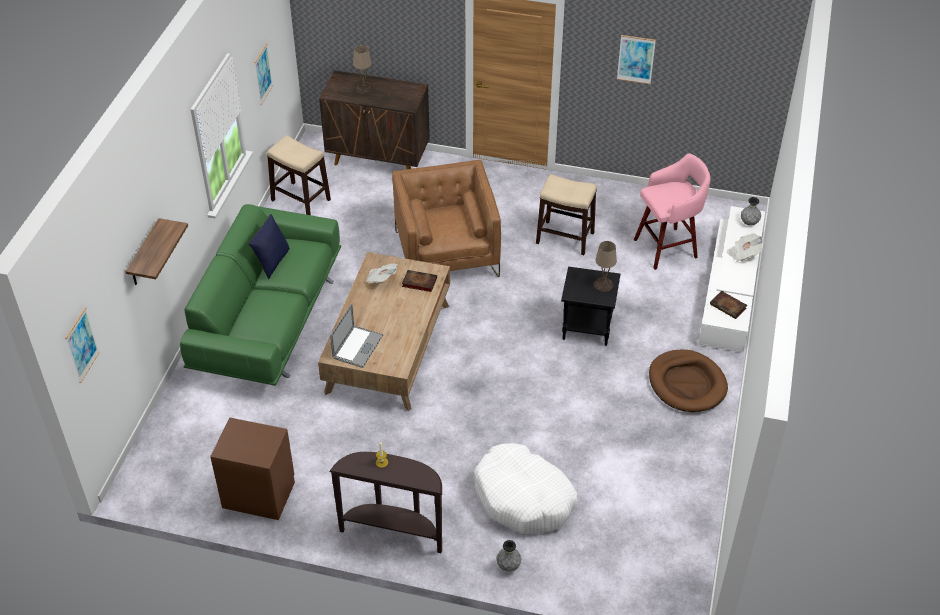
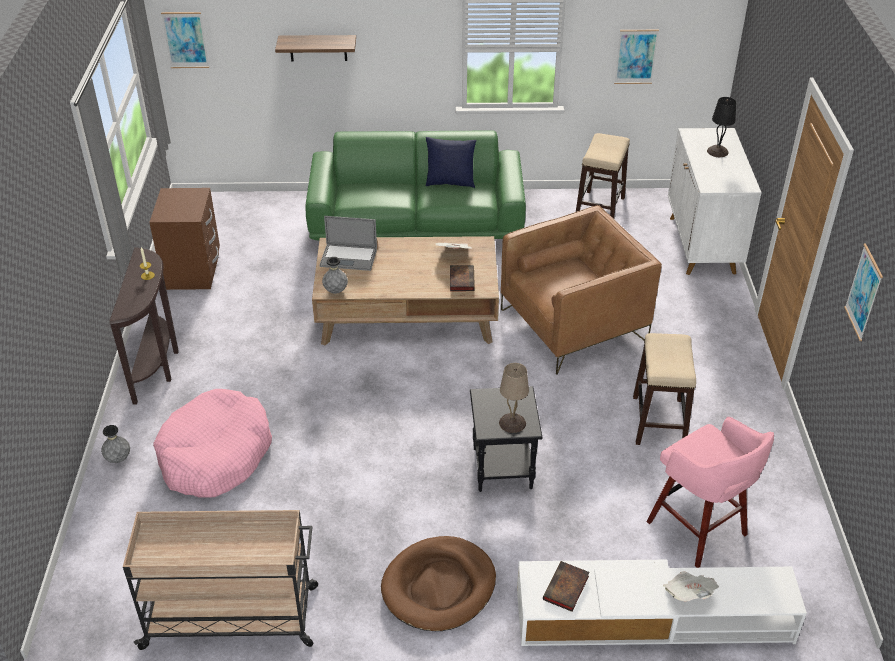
camera: 75 degrees right, 5 degrees down
(364, 88) = (717, 152): beige table lamp -> black table lamp
(379, 159) = (702, 245): brown cabinet -> white cabinet
(523, 498) = (215, 455): white dog bed -> pink dog bed
(691, 501) = (233, 617): none -> beige cart
(749, 223) = (764, 594): grey vase -> grey vase (336, 291)

